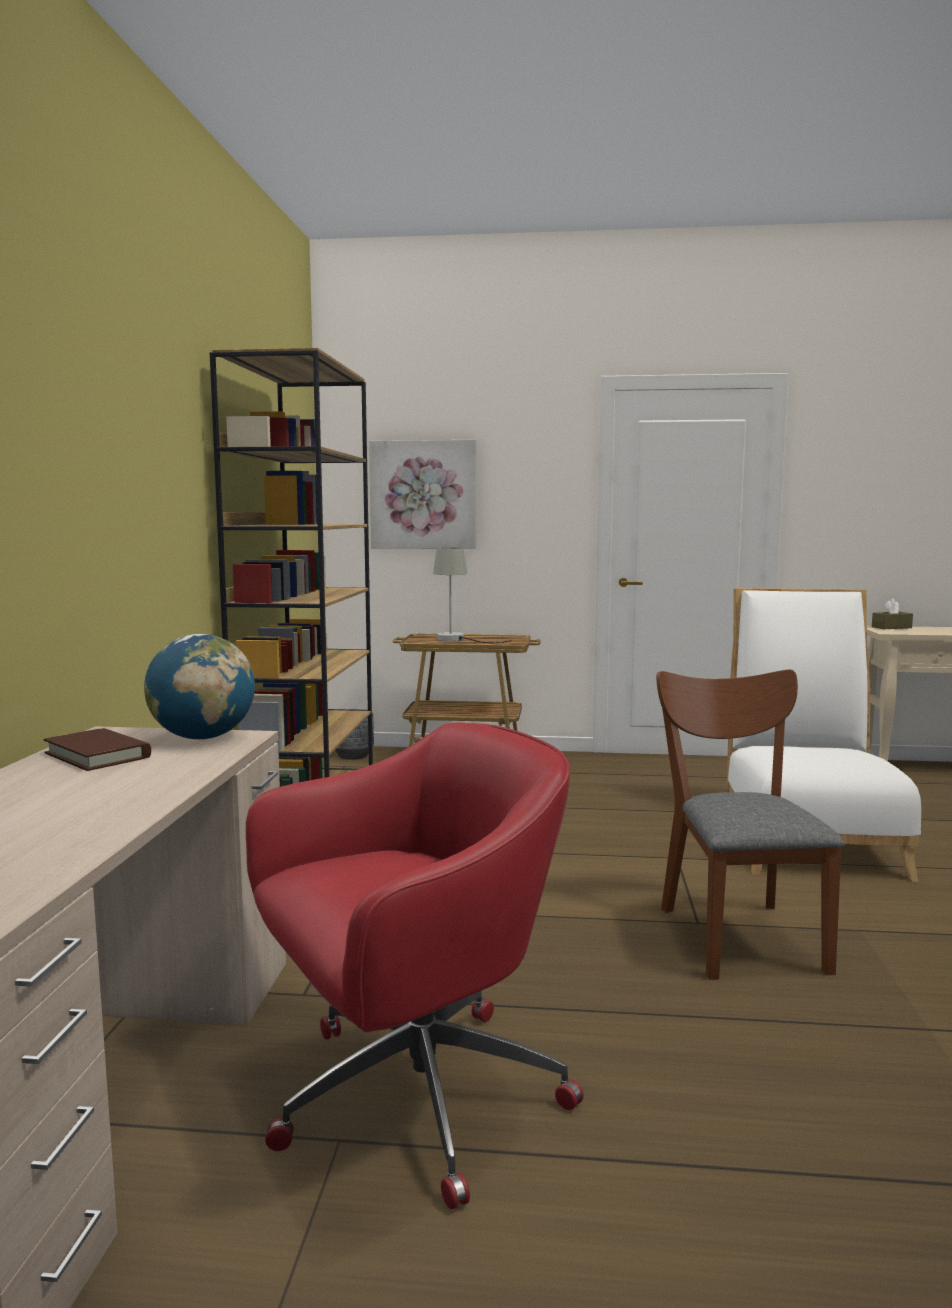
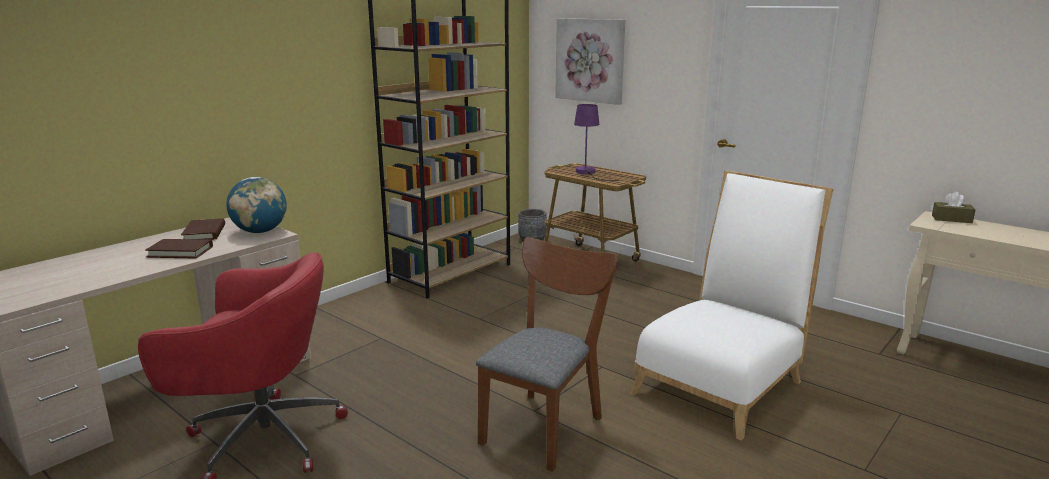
camera: 35 degrees right, 10 degrees up
(129, 782) = (180, 252): none -> brown book
(458, 640) = (588, 173): grey table lamp -> purple table lamp

